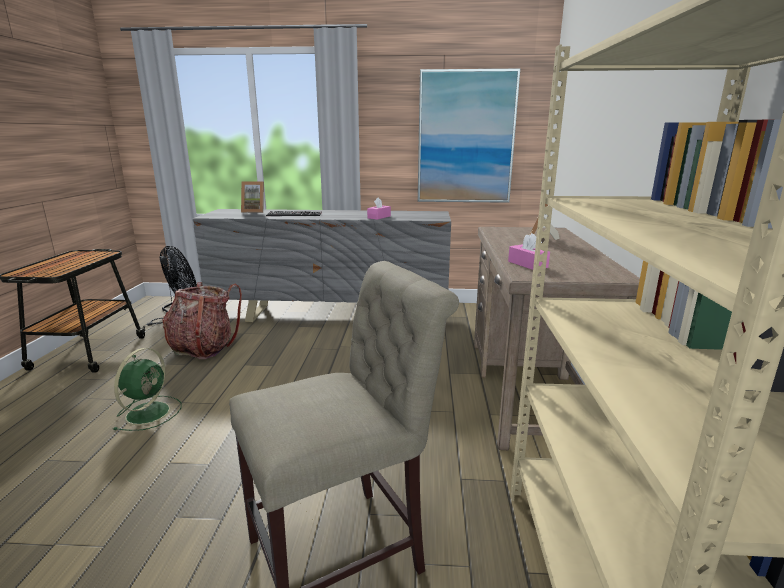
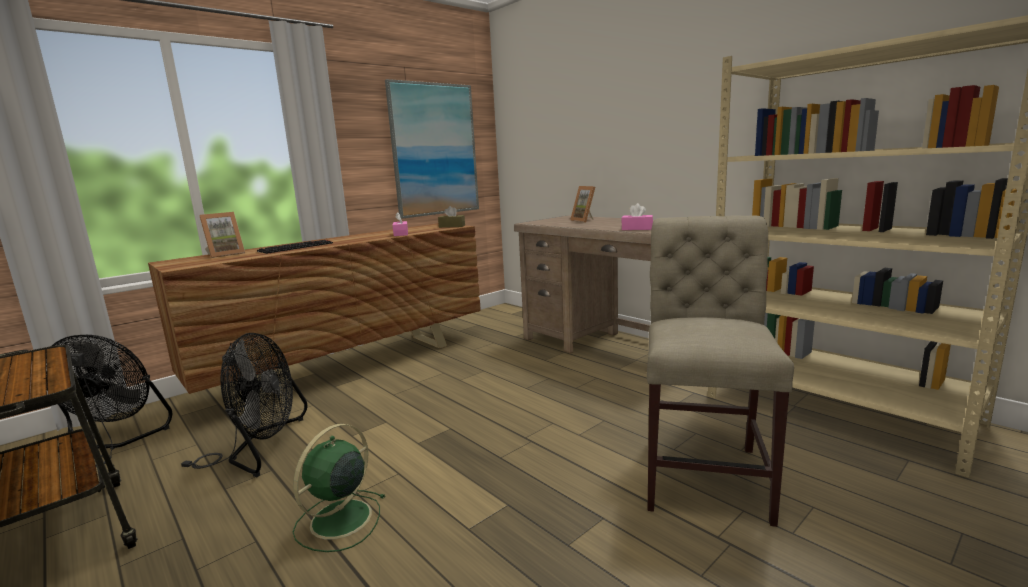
camera: 45 degrees left, 5 degrees down
(149, 412) = (339, 520): green fan -> green fan turned 120 degrees counterclockwise
(204, 348) = (257, 448): backpack -> black fan
(331, 315) = (351, 366): grey cabinet -> brown cabinet
(436, 217) = (452, 226): none -> brown tissue box

